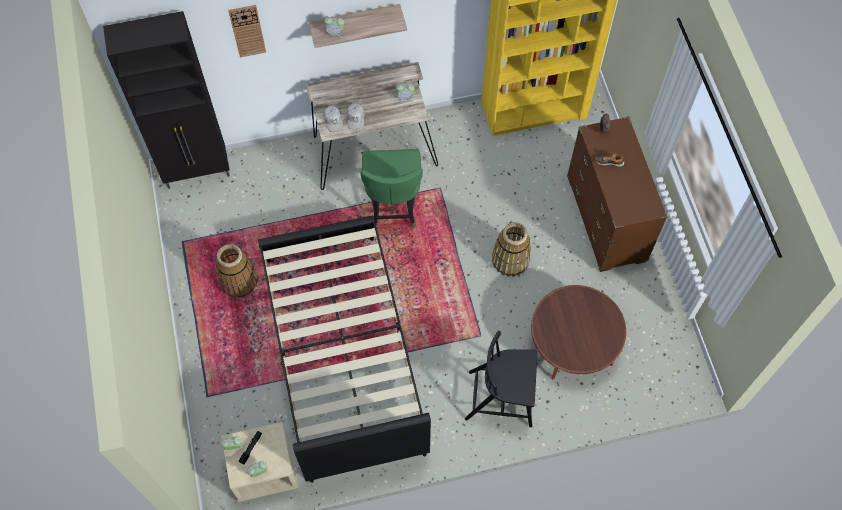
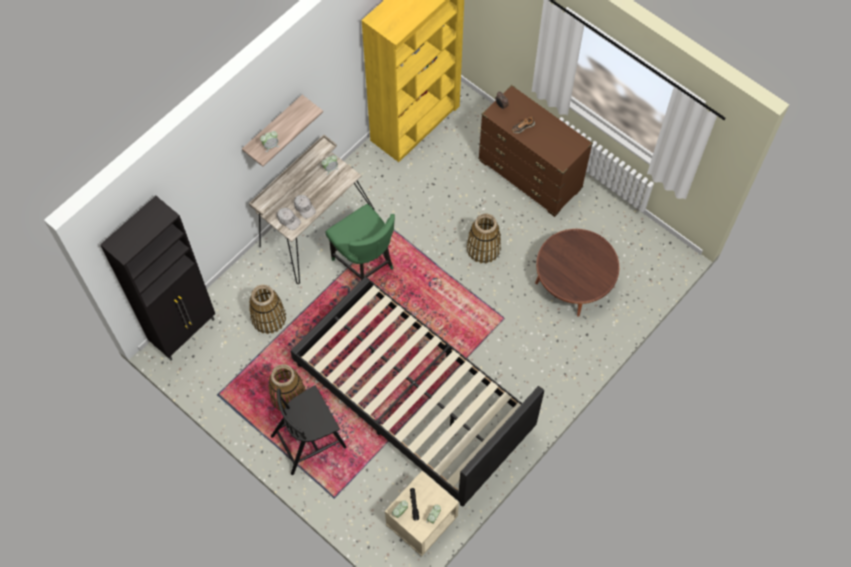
camera: 35 degrees left, 0 degrees up
(247, 30) = (200, 184): wall clock -> none
(275, 203) = (268, 317): none -> basket
(502, 398) = (553, 353): black chair -> black chair (309, 440)

